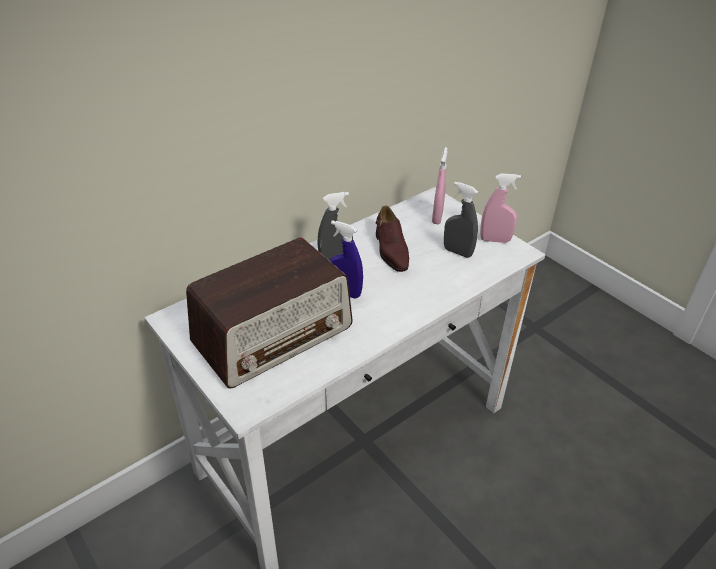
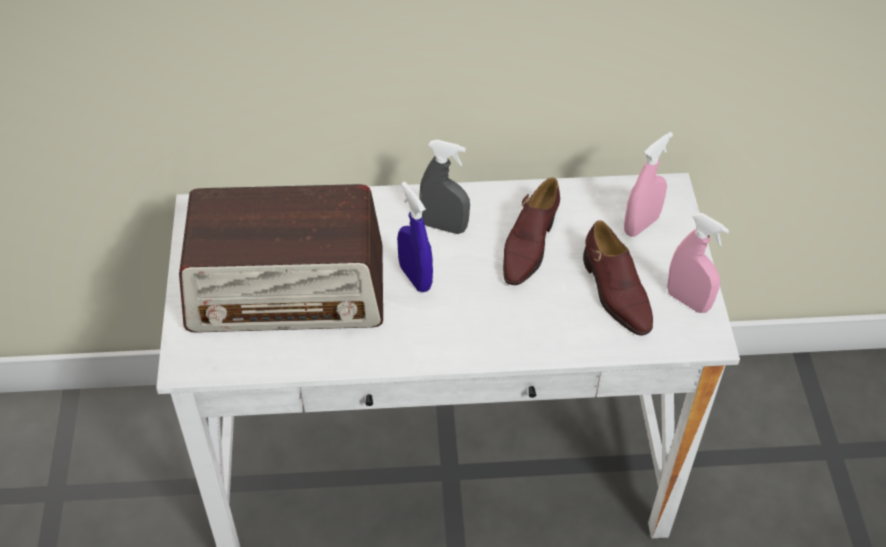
camera: 35 degrees right, 10 degrees up
(457, 252) = (615, 293): grey spray bottle -> brown shoe

